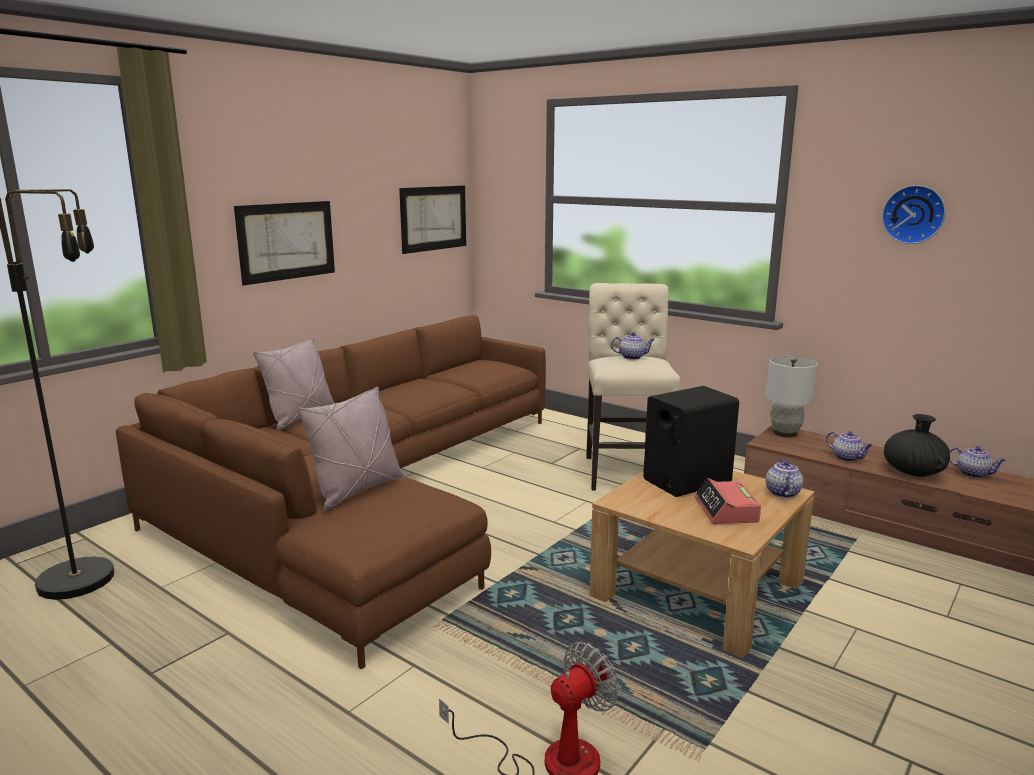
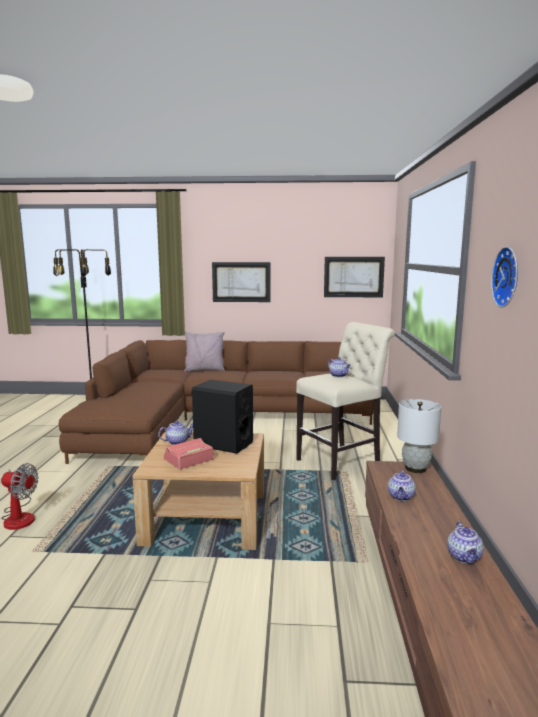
camera: 55 degrees right, 5 degrees down
(357, 490) = (132, 395): purple pillow -> none
(782, 492) = (238, 469): teapot -> teapot (178, 442)
(913, 472) = (415, 527): black vase -> none

